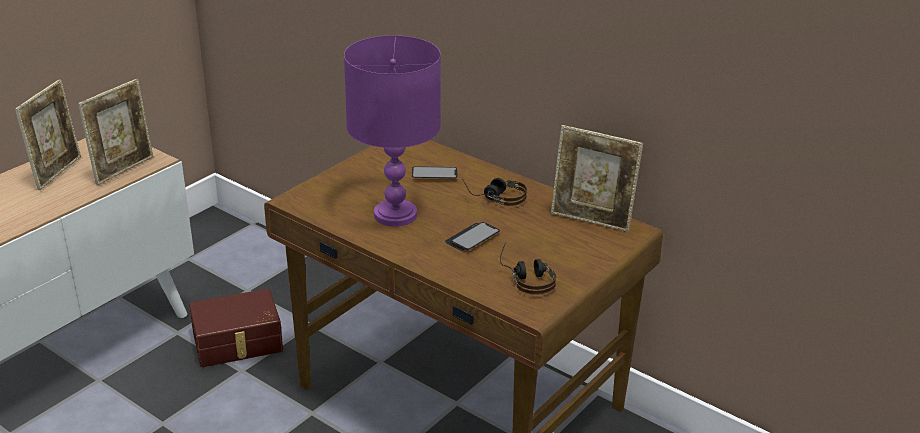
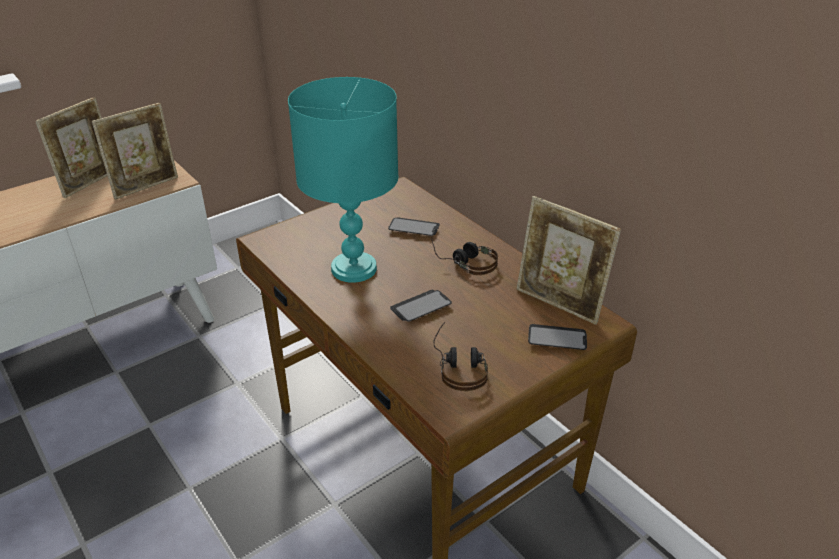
camera: 15 degrees right, 5 degrees up
(238, 343) = (245, 355): brown storage box -> none
(395, 215) = (353, 269): purple table lamp -> turquoise table lamp
(600, 247) = (557, 338): none -> phone

